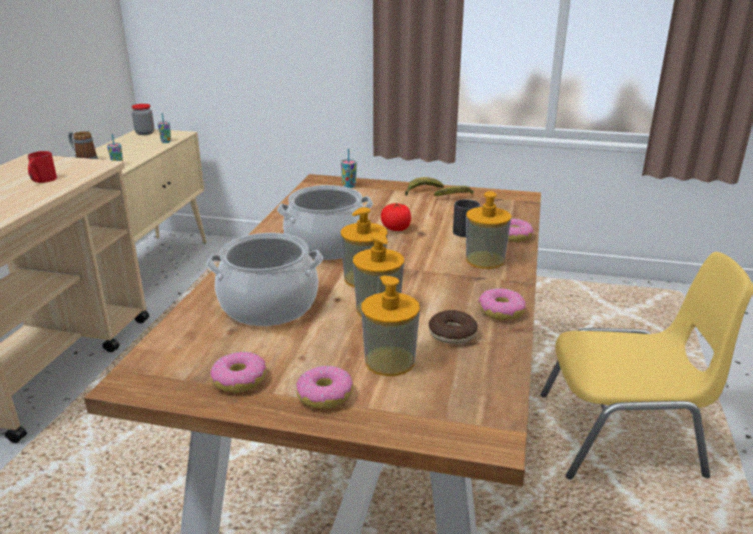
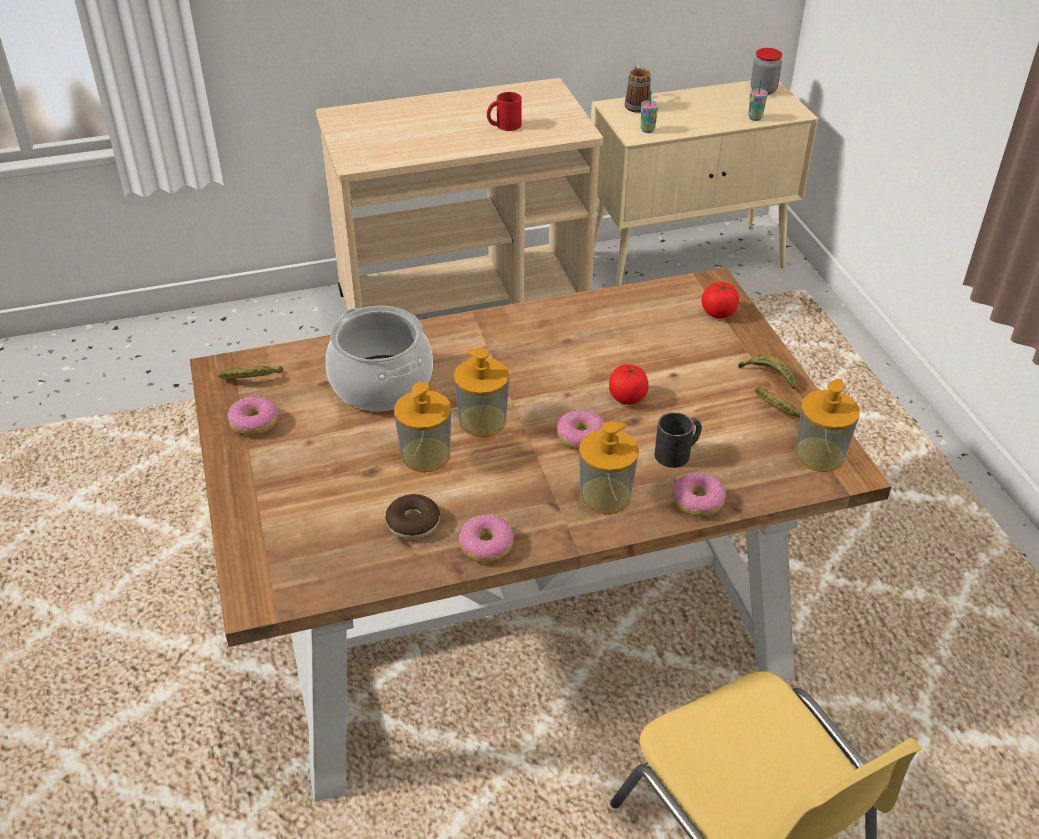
camera: 60 degrees right, 15 degrees up
(174, 366) = (252, 380): none -> banana
(325, 395) = (261, 479): donut -> donut (581, 437)
(327, 245) = (536, 365): cooking pot -> none
(349, 186) = (718, 312): cup -> tomato
(389, 361) = (337, 497): soap dispenser -> soap dispenser (819, 455)

